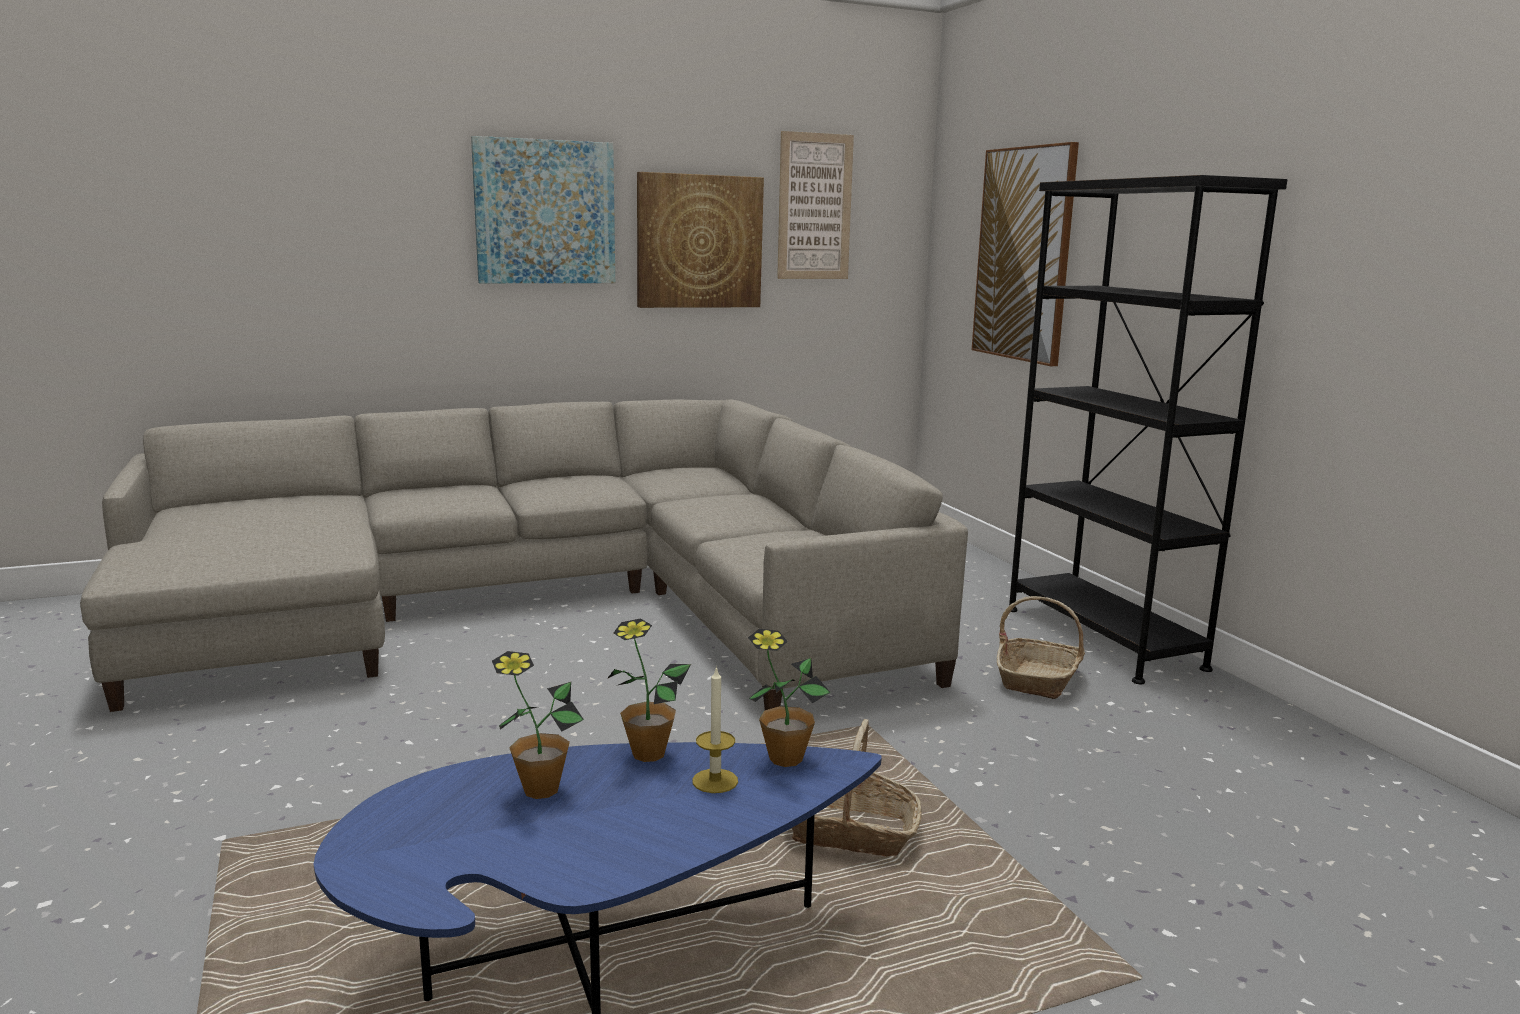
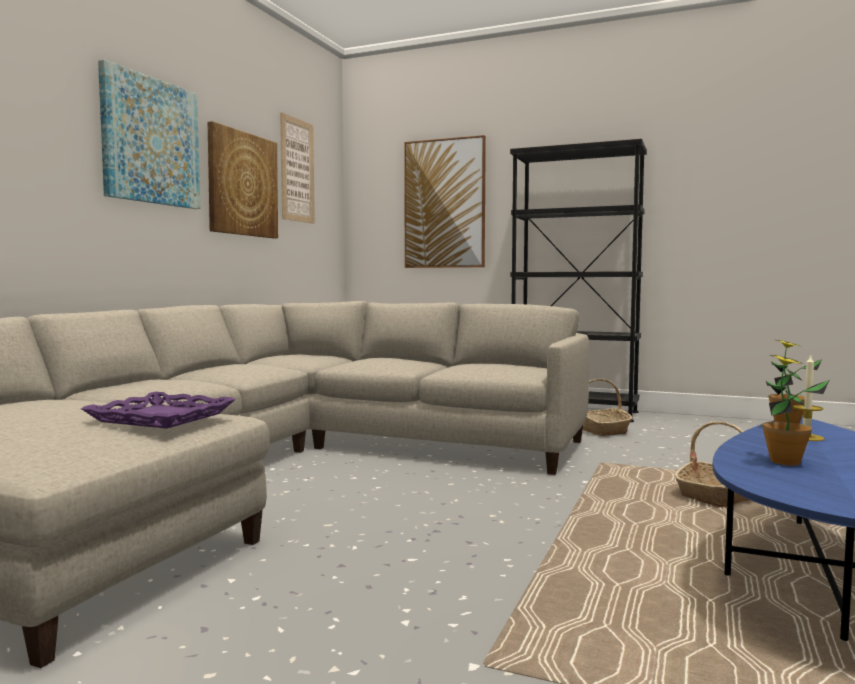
camera: 45 degrees left, 10 degrees down
(286, 545) = (160, 418): none -> purple tray
(648, 753) = (751, 439): potted plant -> none

